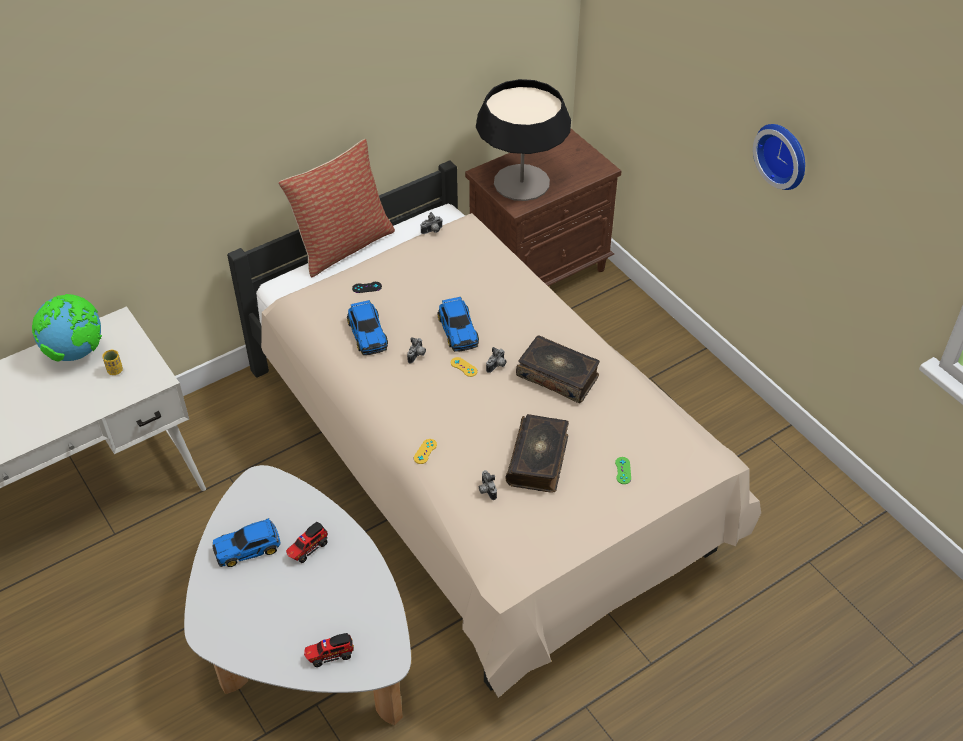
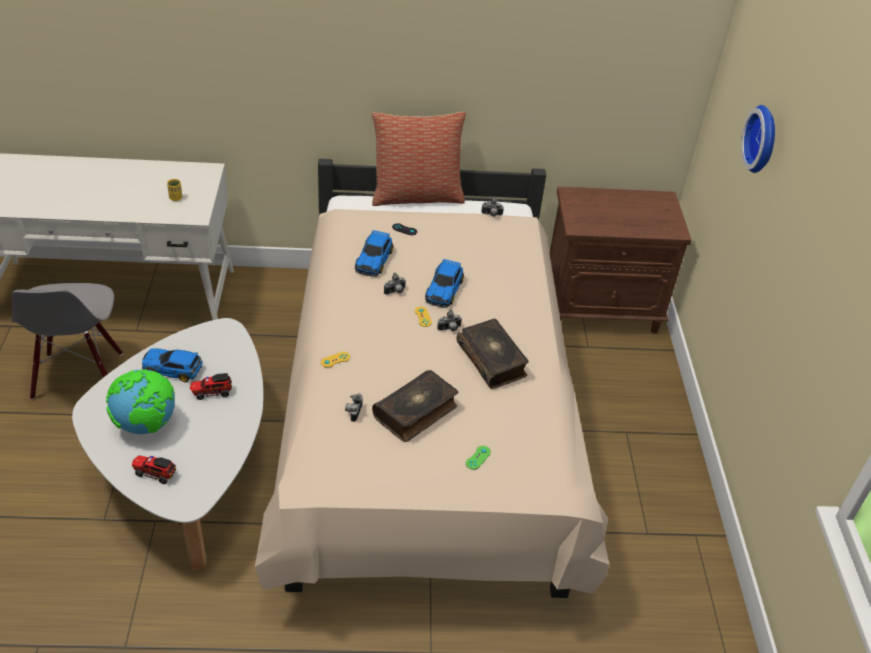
camera: 30 degrees right, 5 degrees down
(76, 352) = (164, 175): globe -> globe (147, 424)
(101, 614) = (79, 376): none -> grey chair
(521, 182) = (596, 213): table lamp -> none
(784, 154) = (793, 249): wall clock -> wall clock (764, 139)

